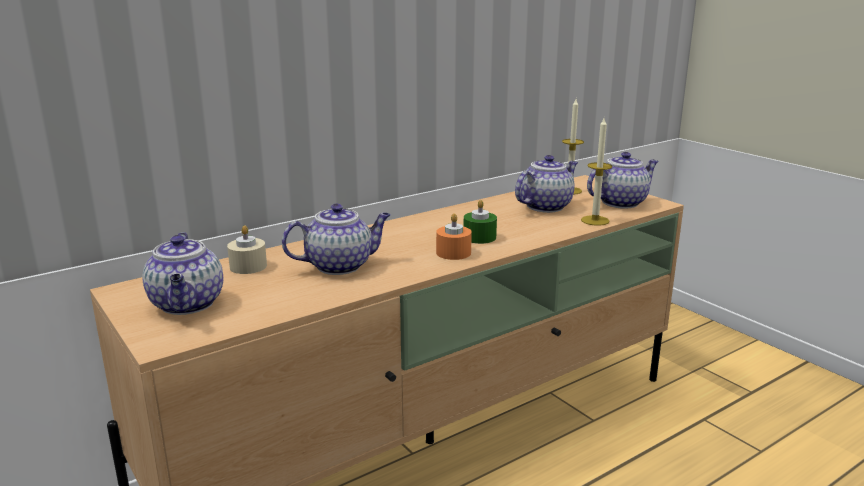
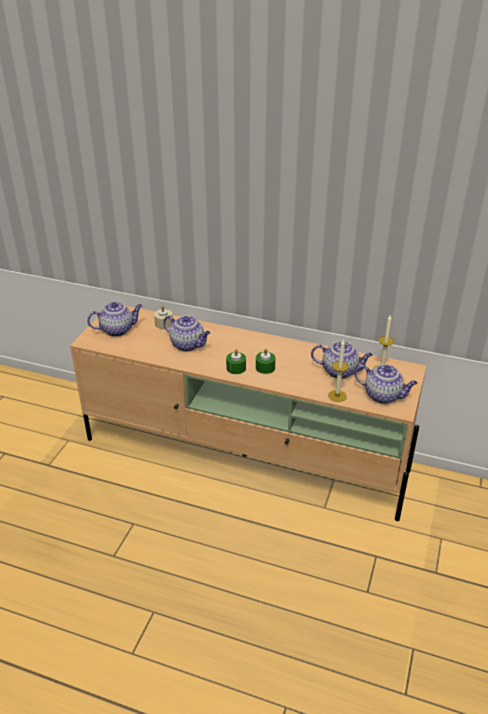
camera: 55 degrees right, 15 degrees up
(188, 305) = (118, 330): teapot -> teapot turned 150 degrees counterclockwise
(453, 253) = (236, 368): orange candle -> green candle

